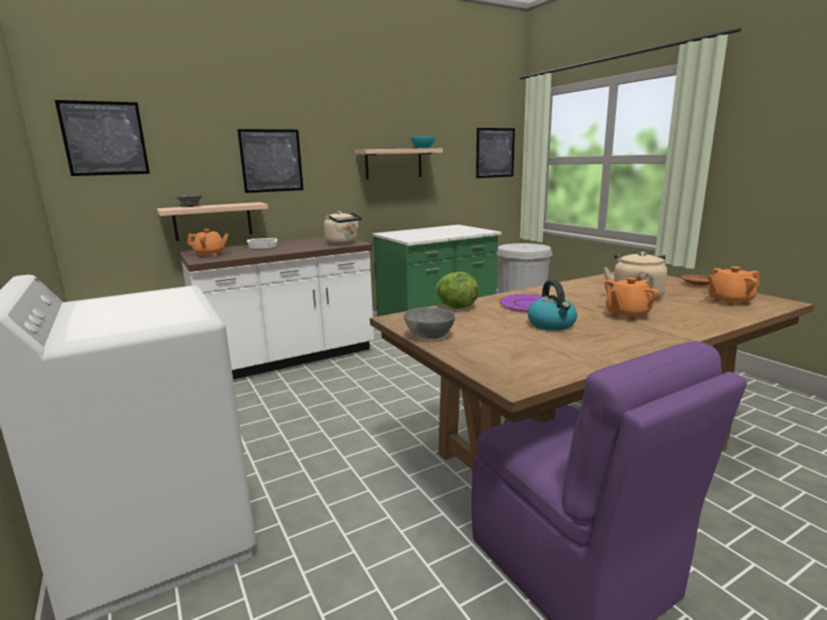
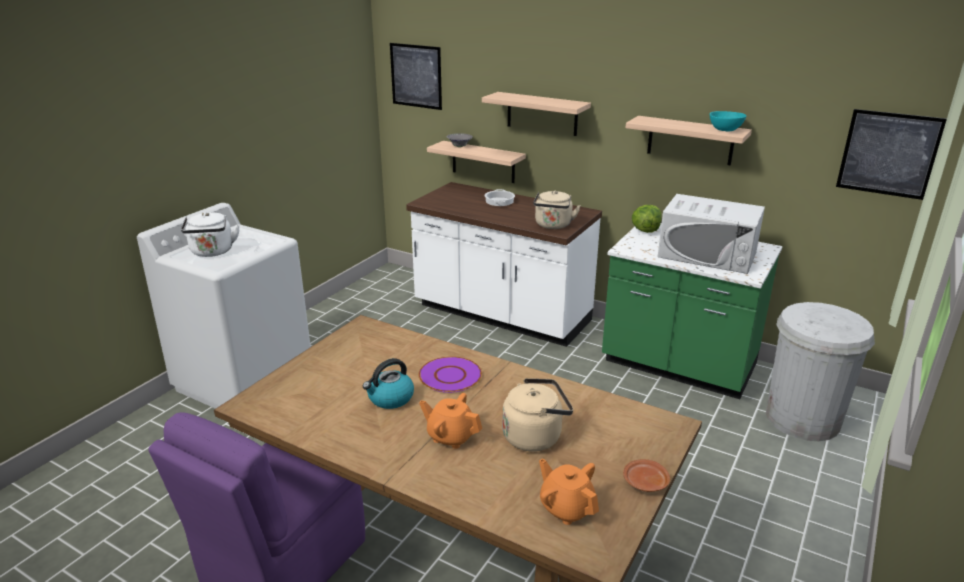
camera: 60 degrees right, 10 degrees up
(130, 317) = (212, 252): none -> white kettle
(210, 254) = (446, 197): orange teapot -> none
(271, 161) = (542, 114): picture -> shelf
(428, 336) = (327, 349): grey bowl -> none
(448, 232) = (707, 254): none -> white microwave
(456, 307) = (413, 342): lettuce -> lettuce (645, 230)

